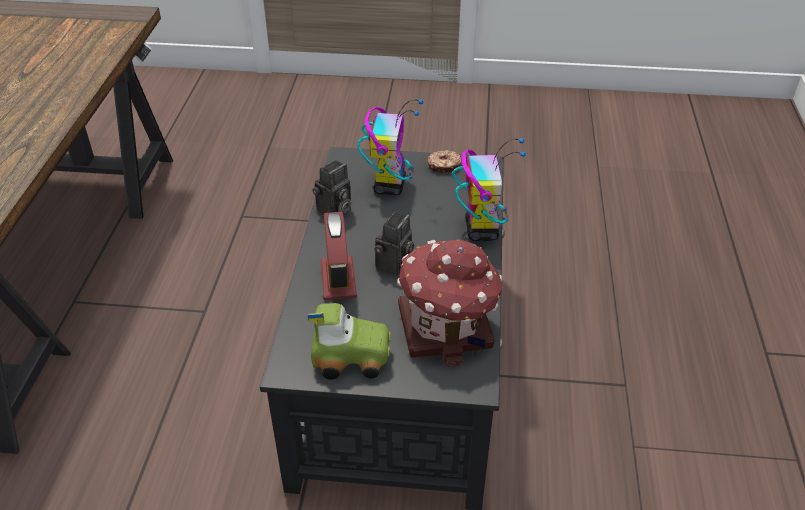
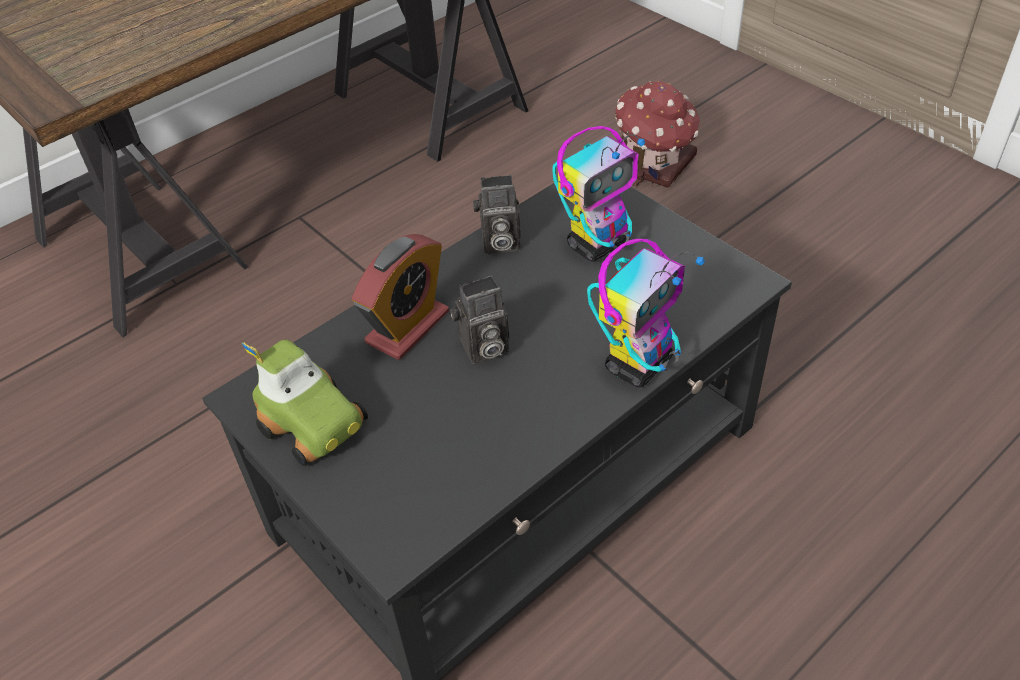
camera: 45 degrees right, 5 degrees up
(444, 166) = (694, 254): donut -> none
(447, 327) = (448, 461): toy house -> toy house (653, 163)

